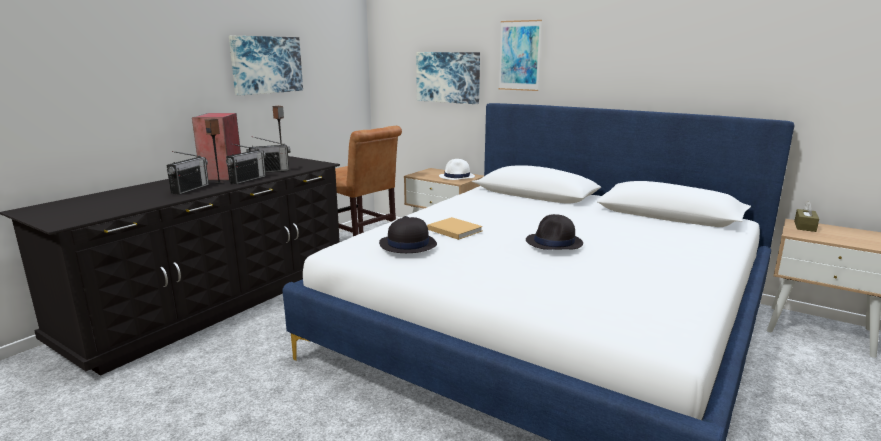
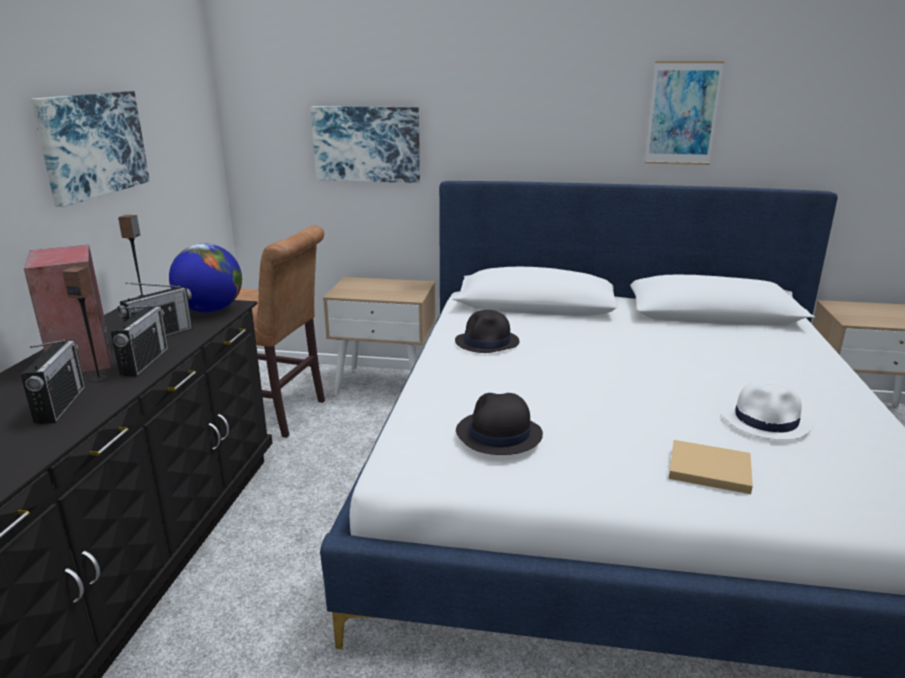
camera: 25 degrees left, 5 degrees up
(309, 164) = (210, 310): none -> globe
(453, 230) = (522, 391): beige book -> beige book (706, 469)
(457, 177) = (401, 289): white hat -> white hat (766, 421)
(519, 55) = (481, 112): picture -> picture (682, 113)
(554, 242) = (662, 387): black hat -> black hat (487, 342)
(805, 226) = (846, 308): brown tissue box -> none

